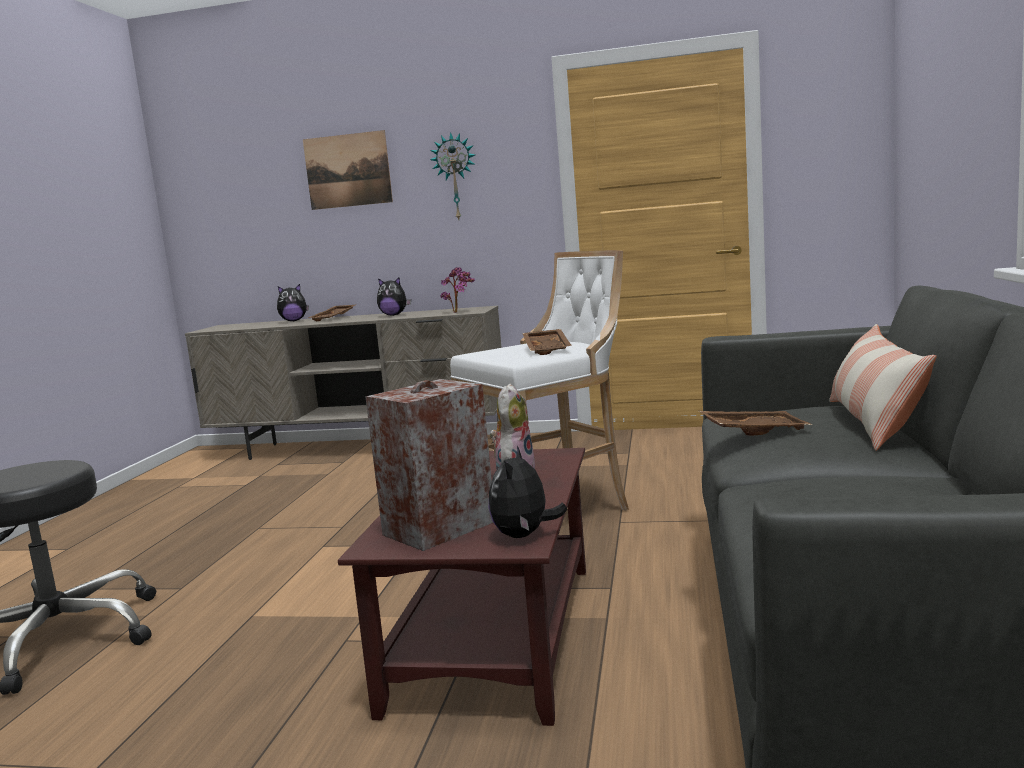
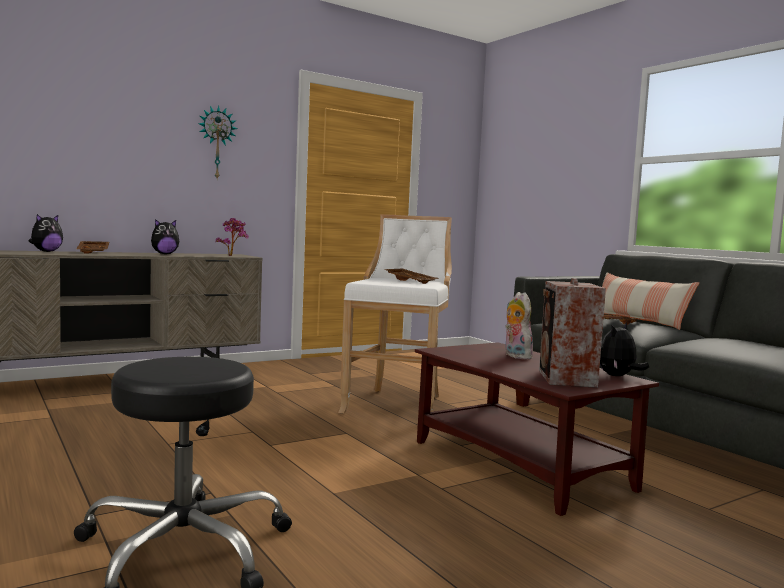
camera: 45 degrees left, 5 degrees down
(348, 170) = (115, 115): picture -> none
(524, 535) = (618, 376): plush toy -> plush toy turned 75 degrees clockwise

